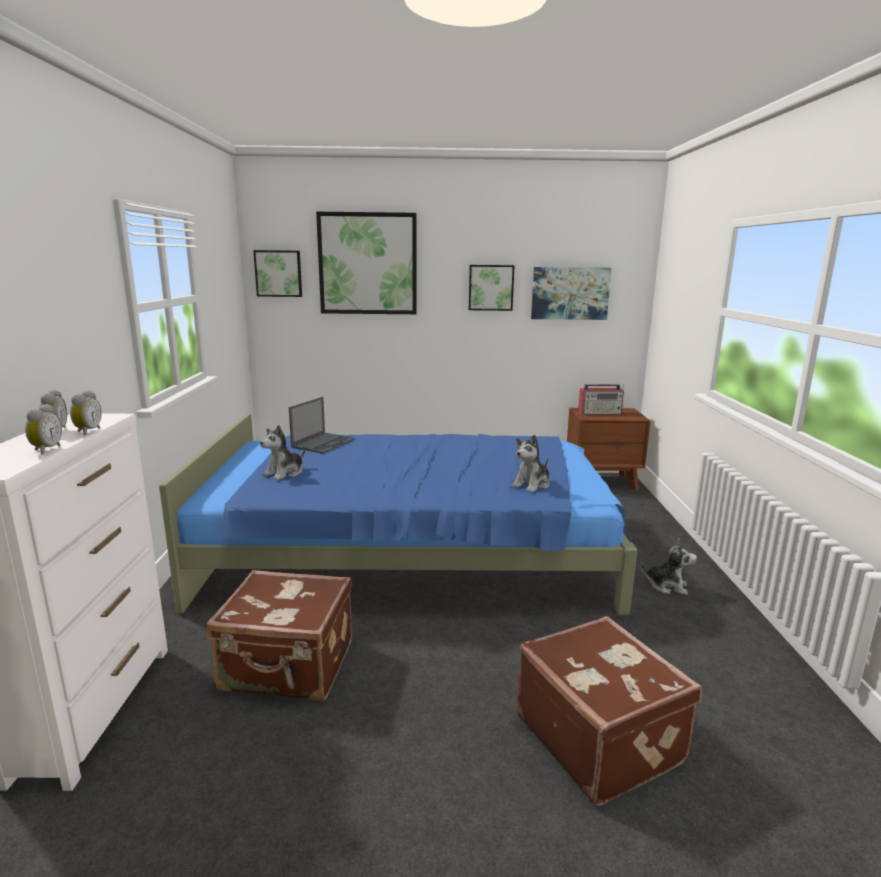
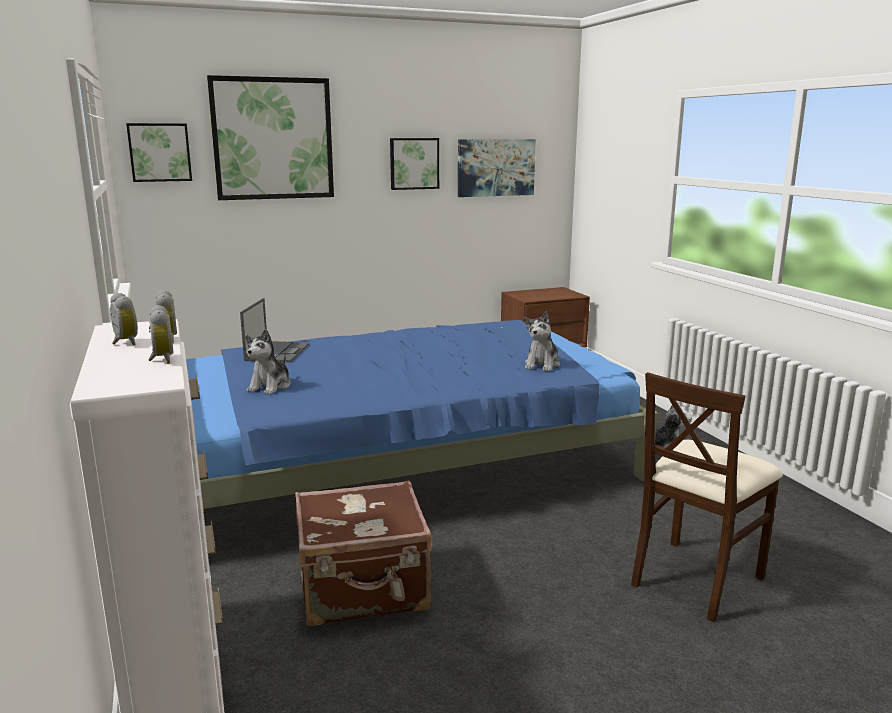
camera: 20 degrees left, 0 degrees up
(599, 738) = (695, 579): brown suitcase -> beige chair
(600, 413) = (536, 294): radio -> none

